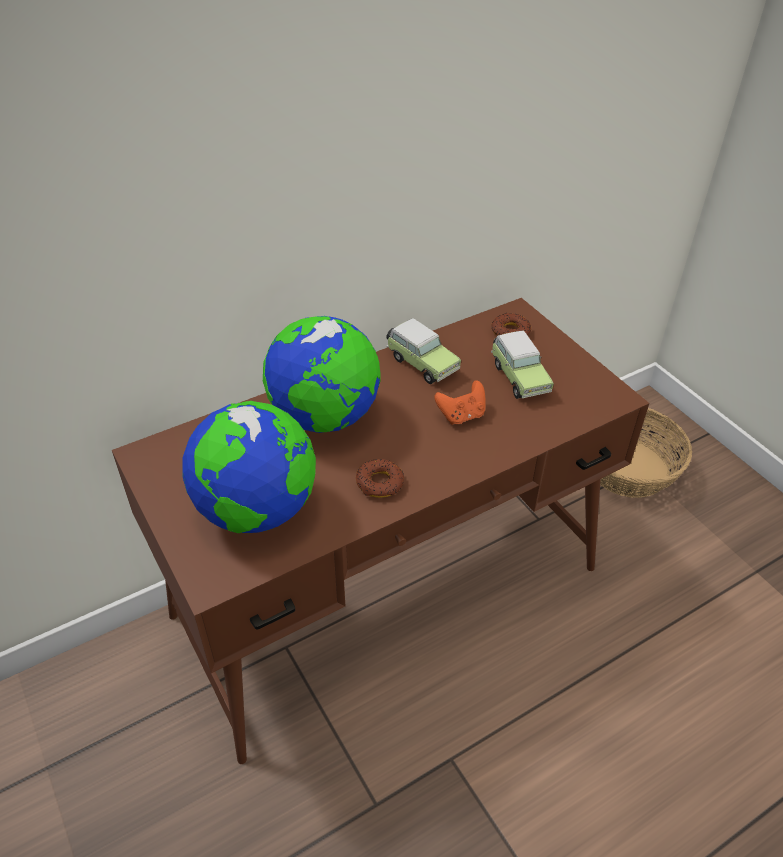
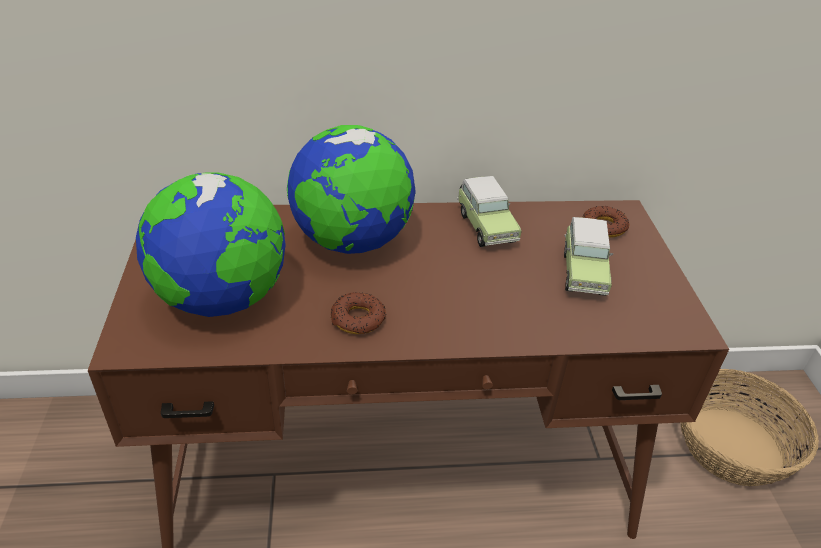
camera: 25 degrees right, 5 degrees down
(461, 415) = (492, 286): orange game controller -> none

